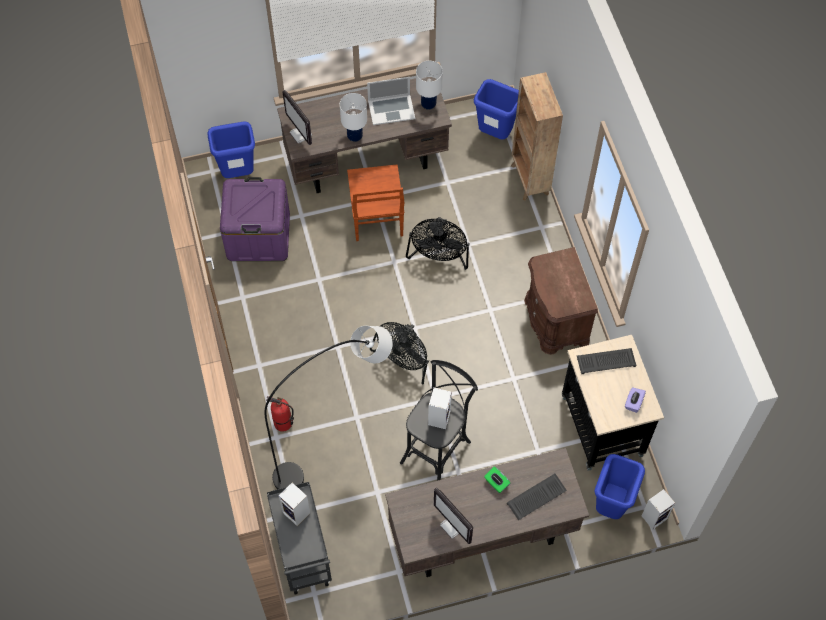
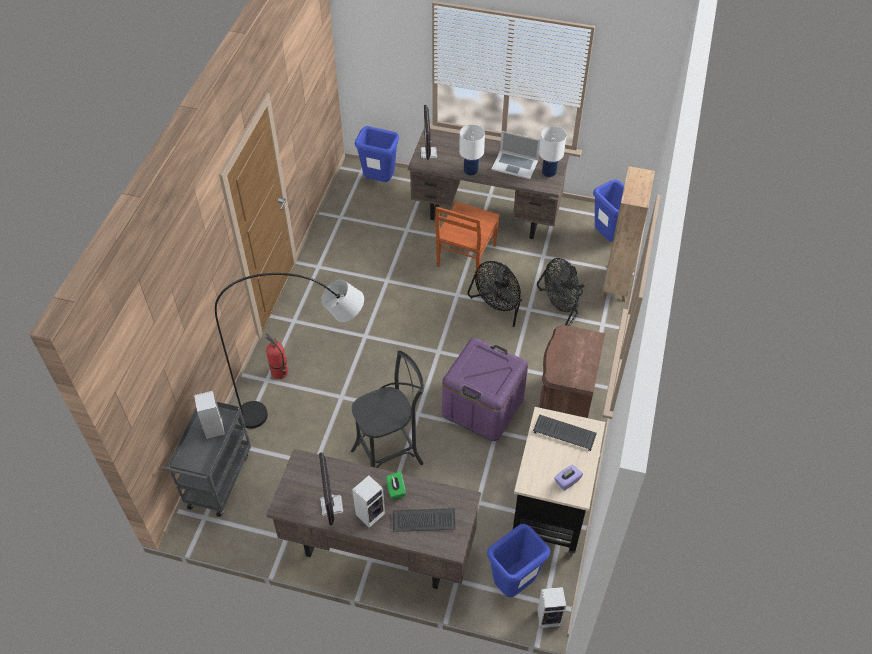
camera: 30 degrees right, 10 degrees down
(258, 236) = (363, 229): purple storage box -> purple storage box (483, 407)
(404, 357) = (413, 369): black fan -> black fan (562, 304)
(439, 417) = (385, 410): speaker -> speaker (370, 513)

